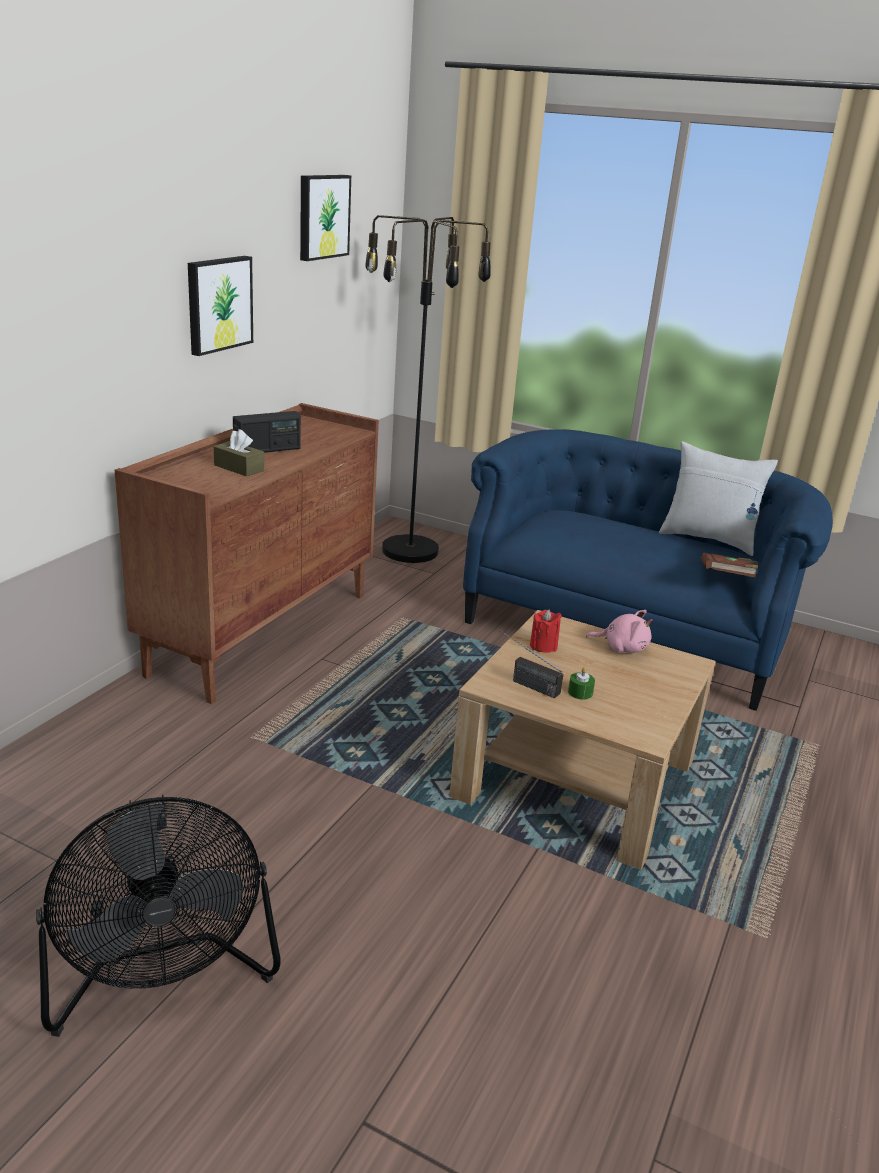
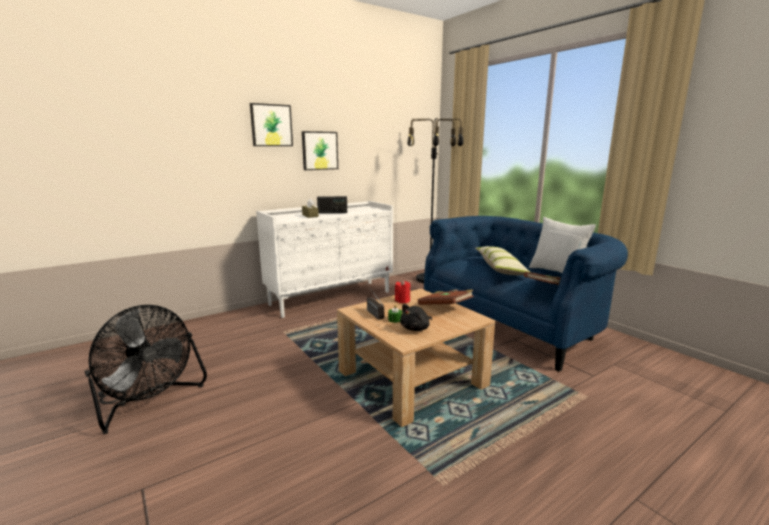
camera: 30 degrees right, 10 degrees down
(153, 974) = (144, 402): black fan -> black fan turned 60 degrees counterclockwise
(263, 632) = (331, 298): brown cabinet -> white cabinet
(322, 216) = (384, 120): picture -> picture (271, 125)
(621, 542) = (500, 268): none -> pillow
(622, 647) = (445, 307): pink plush toy -> brown book
(631, 704) = (416, 328): none -> black plush toy

